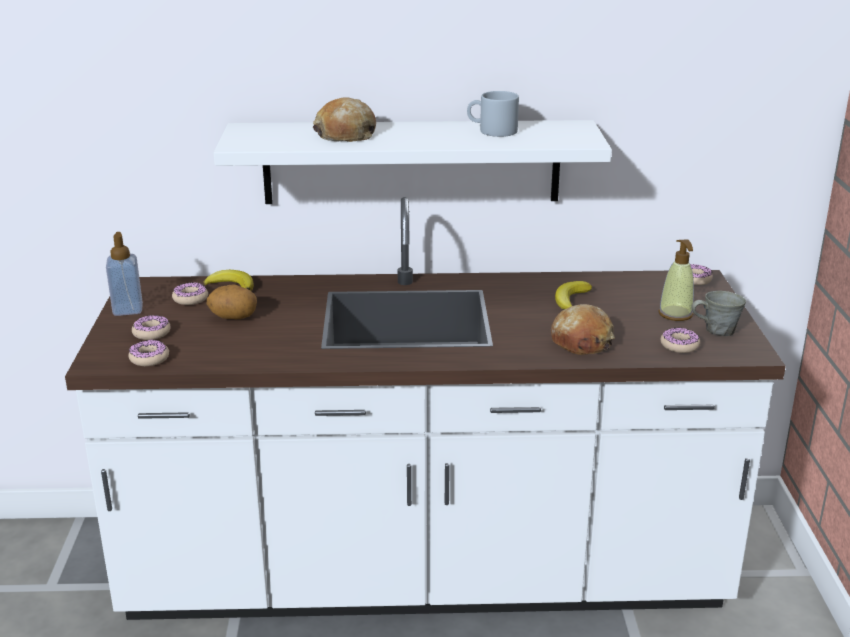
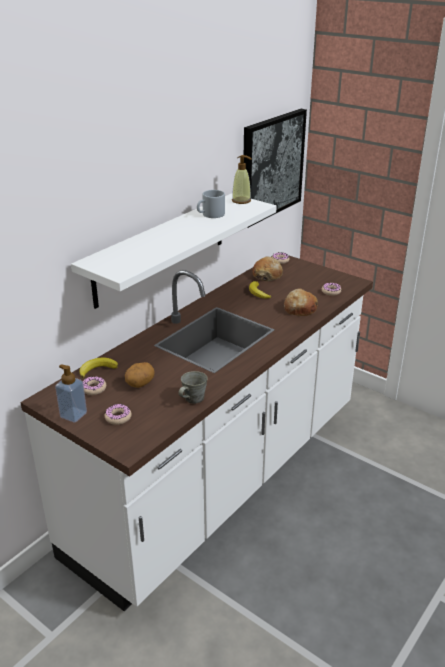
camera: 50 degrees left, 5 degrees up
(149, 358) = (150, 429): donut -> none
(346, 134) = (154, 244): bread -> bread (267, 275)
(675, 314) = (304, 279): soap dispenser -> soap dispenser (241, 201)
(717, 330) = (329, 279): grey mug -> grey mug (193, 399)
(718, 101) = (271, 166): none -> picture

